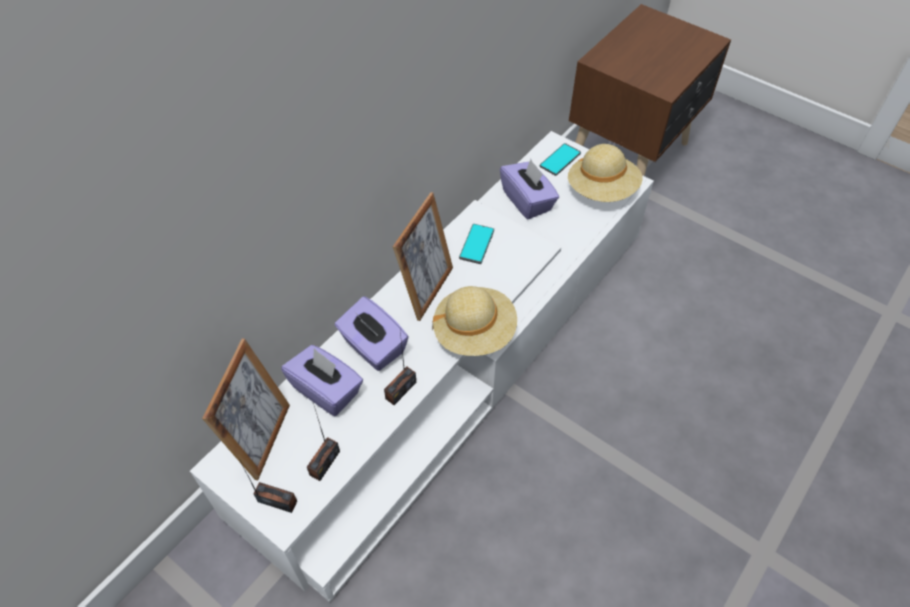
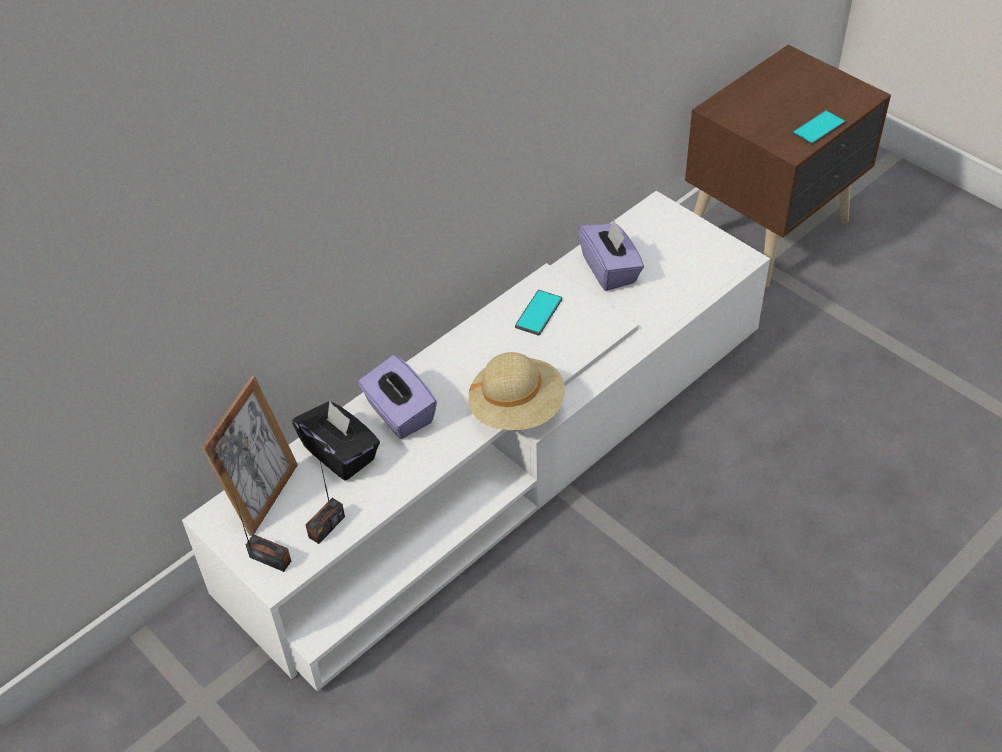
camera: 10 degrees right, 5 degrees down
(327, 390) = (340, 453): purple tissue box -> black tissue box
(400, 390) = (422, 461): radio -> none
(426, 290) = (470, 358): picture frame -> none
(560, 160) = (659, 225): phone -> phone (818, 128)
(602, 190) = (703, 264): beige hat -> none

